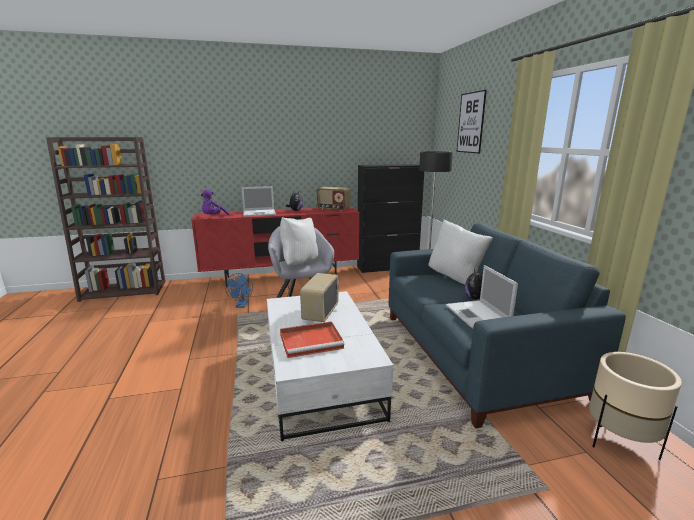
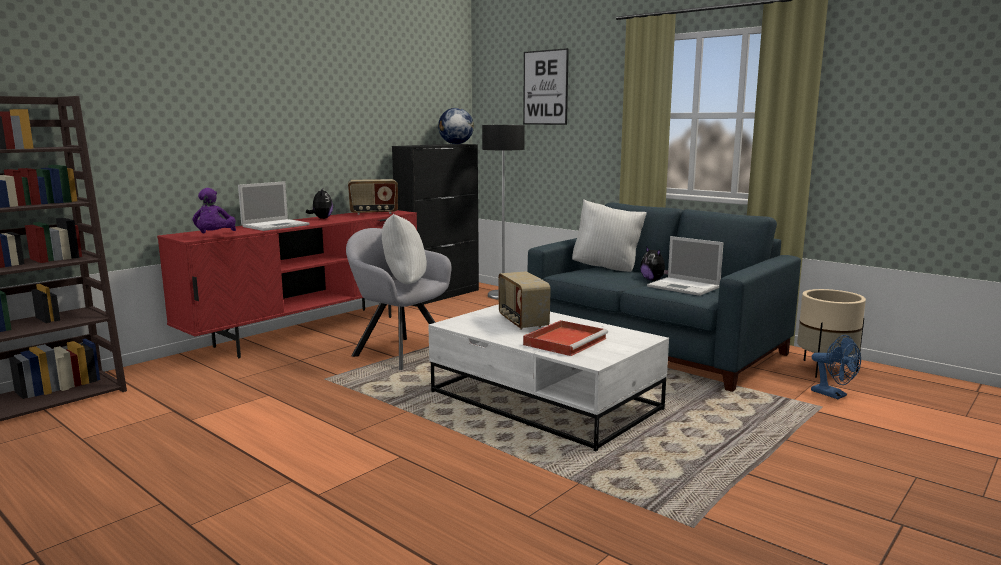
camera: 35 degrees left, 5 degrees down
(241, 305) = (311, 370): blue fan -> blue fan (833, 395)
(408, 164) = (455, 144): none -> globe

